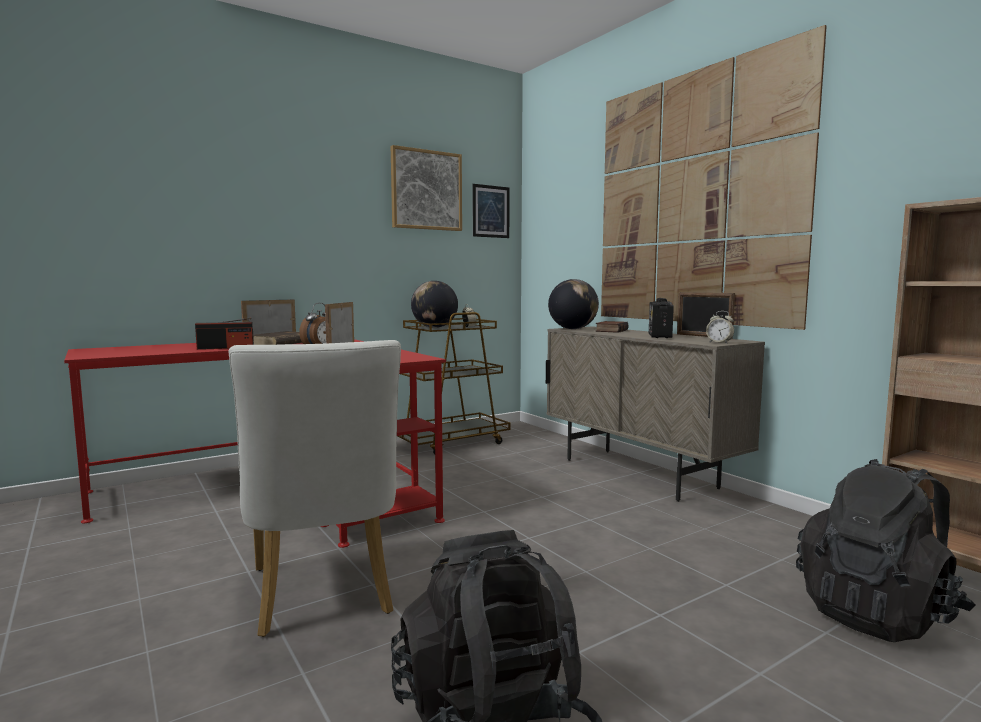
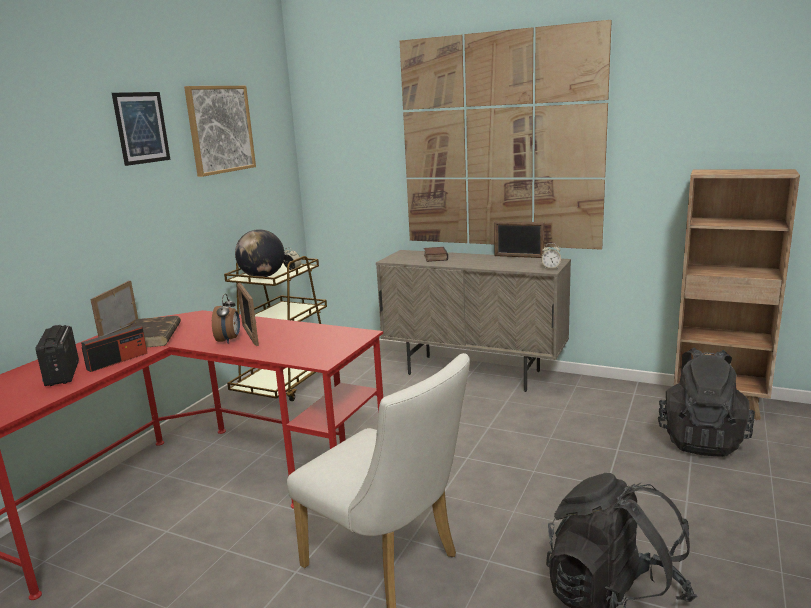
camera: 30 degrees left, 10 degrees up
(490, 211) = (273, 140): picture -> picture (141, 128)
(572, 329) = (398, 259): globe -> none
(659, 336) = (489, 262): radio -> radio (62, 374)

